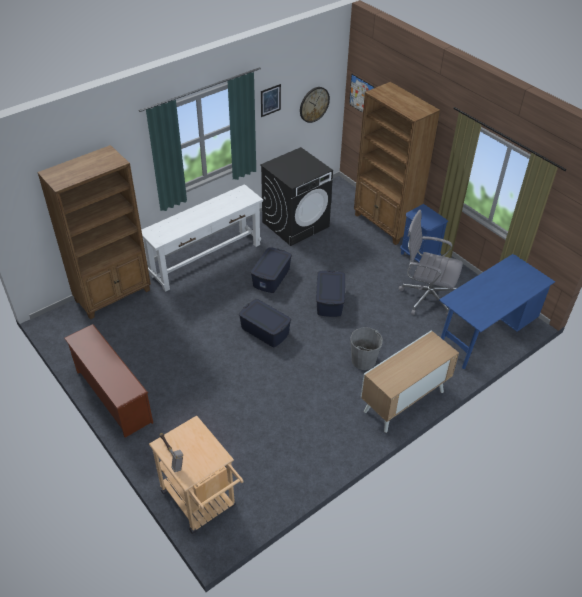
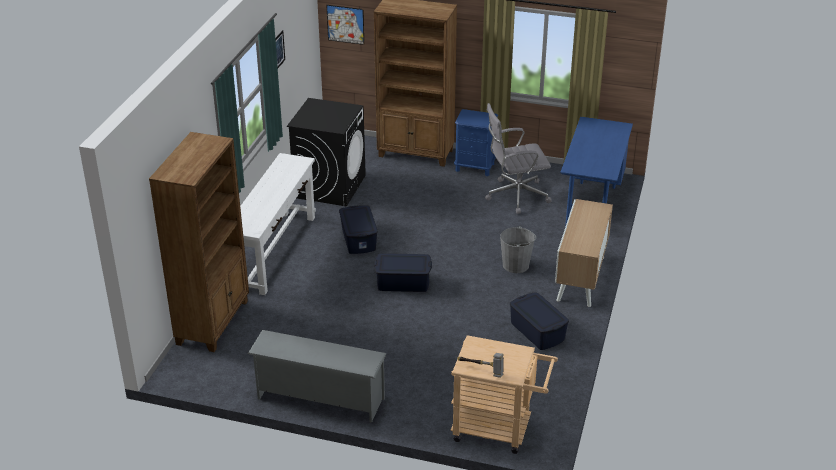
camera: 35 degrees left, 10 degrees down
(112, 396) = (319, 399): brown shoe rack -> grey shoe rack
(314, 104) = (303, 48): wall clock -> none
(329, 301) = (435, 234): blue storage box -> blue storage box (537, 331)

